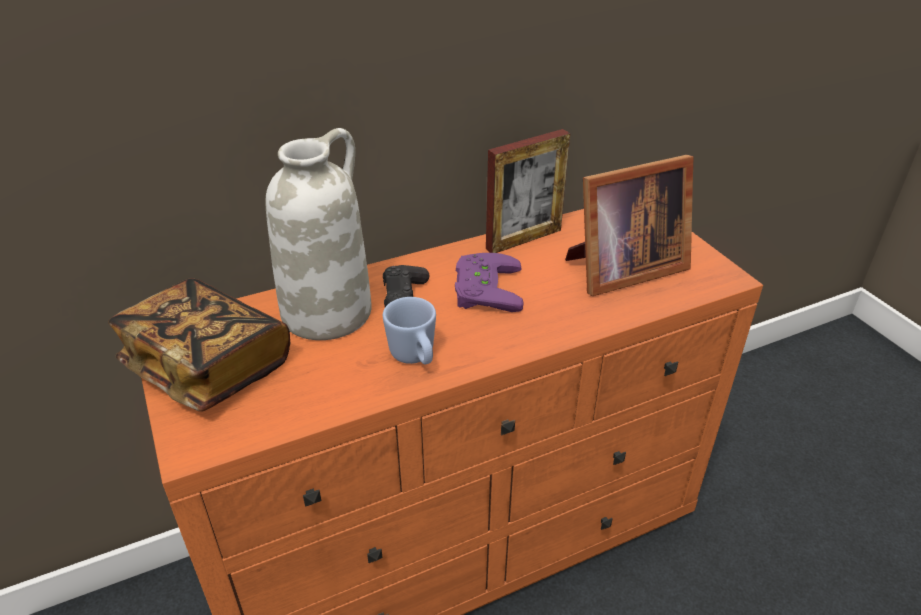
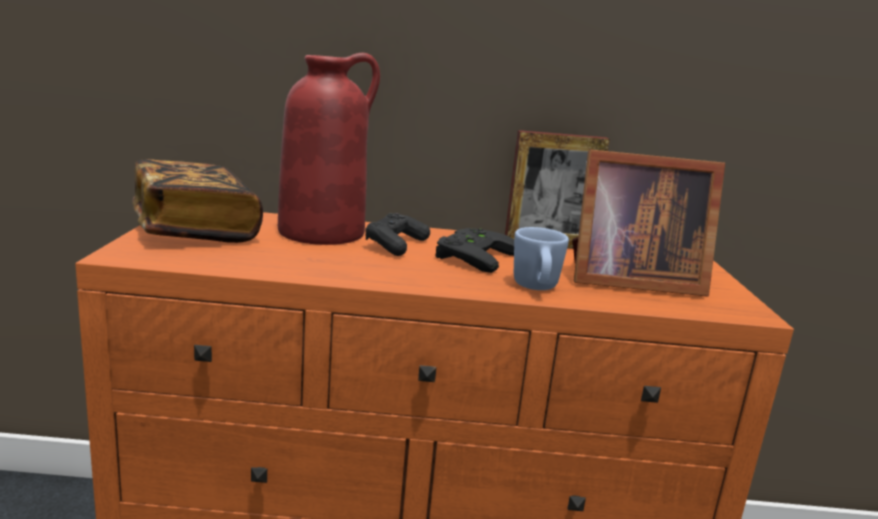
camera: 25 degrees right, 20 degrees down
(327, 311) = (322, 232): white vase -> red vase
(415, 358) = (359, 268): blue mug -> blue mug (536, 288)
(482, 288) = (472, 255): purple game controller -> black game controller

